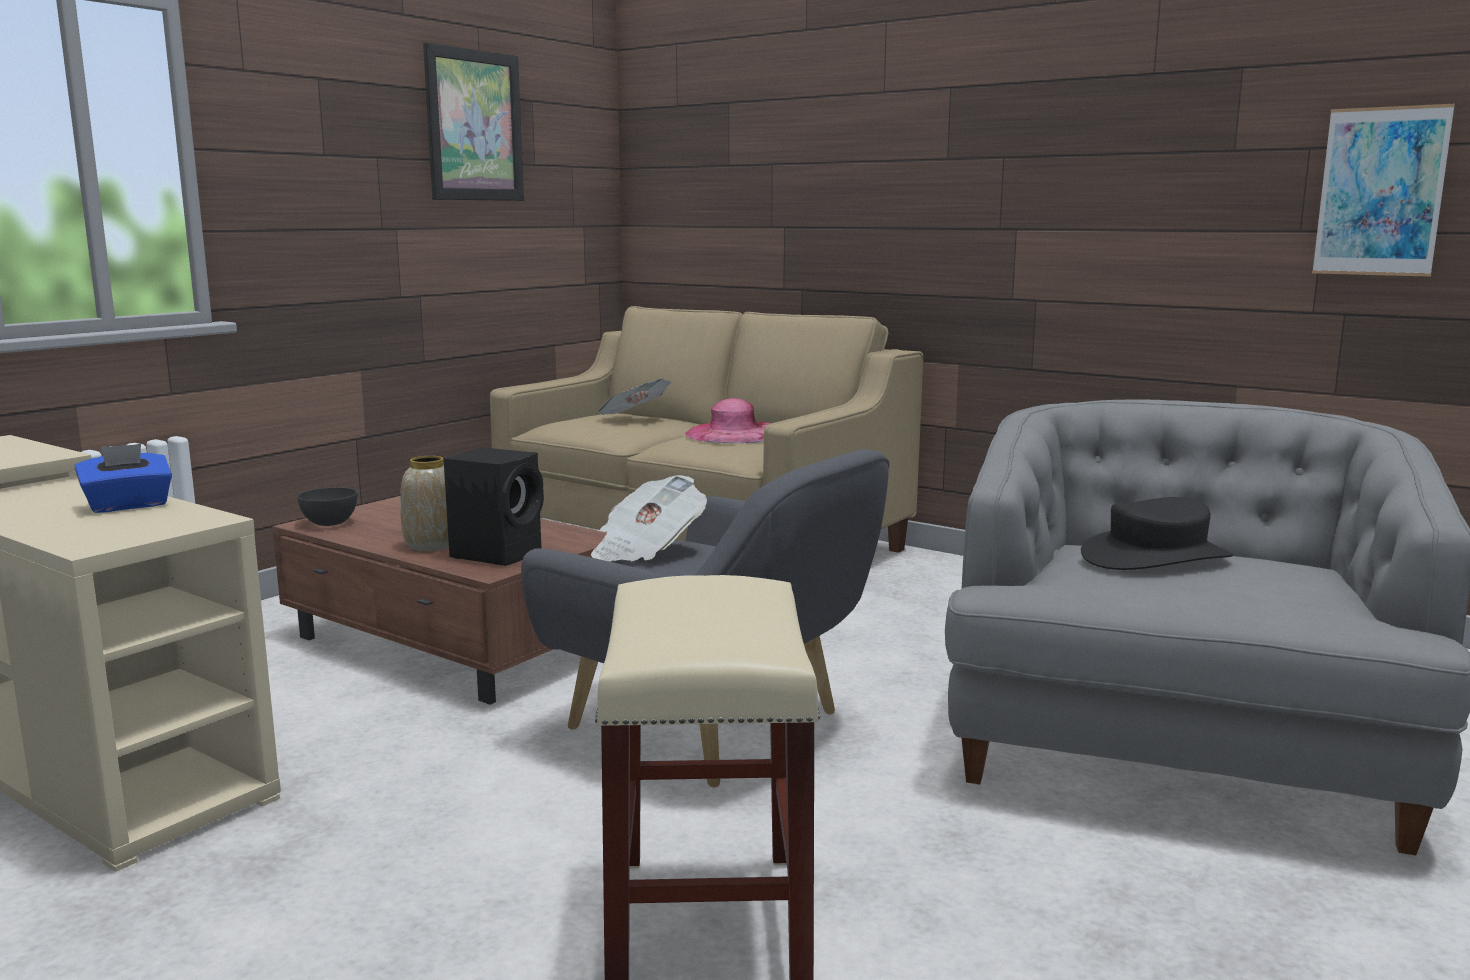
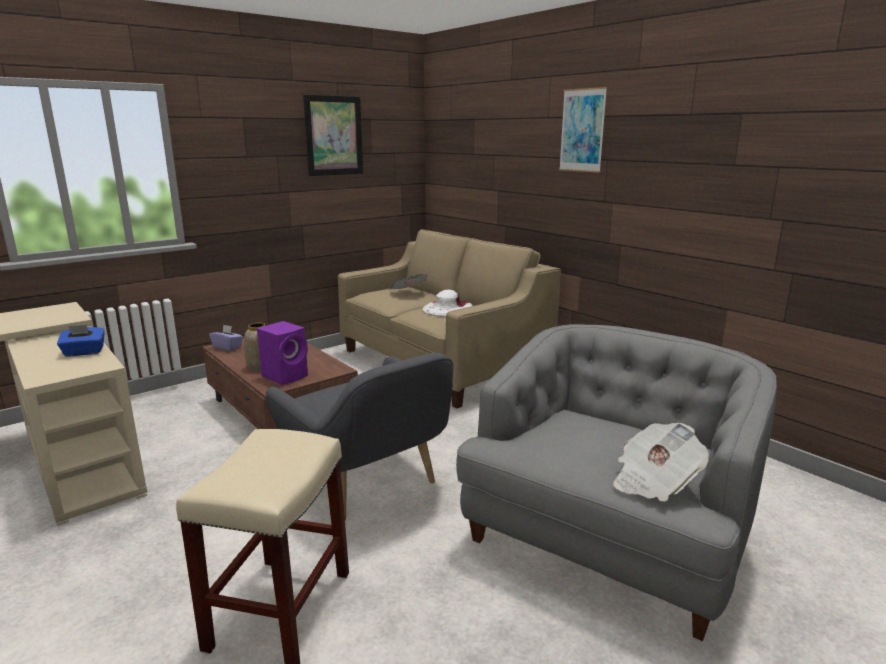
camera: 15 degrees right, 5 degrees up
(329, 523) = (227, 347): grey bowl -> purple tissue box
(499, 553) = (286, 376): black speaker -> purple speaker
(646, 550) = (342, 387): newspaper -> newspaper (654, 481)
(734, 433) = (448, 308): pink hat -> white hat
(1156, 557) = (594, 431): black hat -> none
(1380, 192) = (819, 198): picture -> picture (582, 130)

